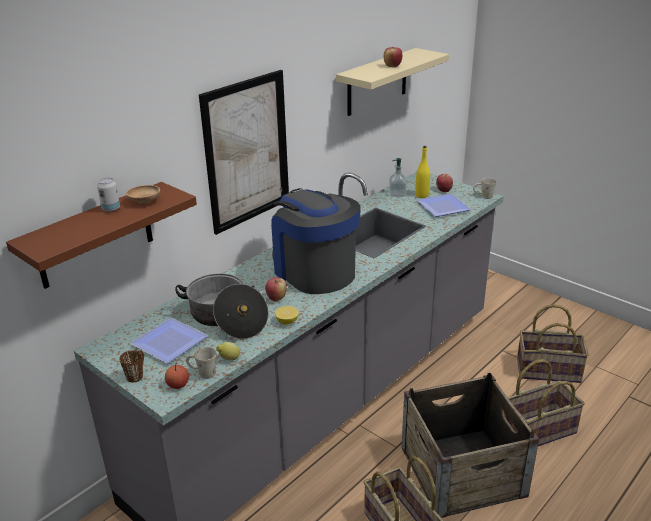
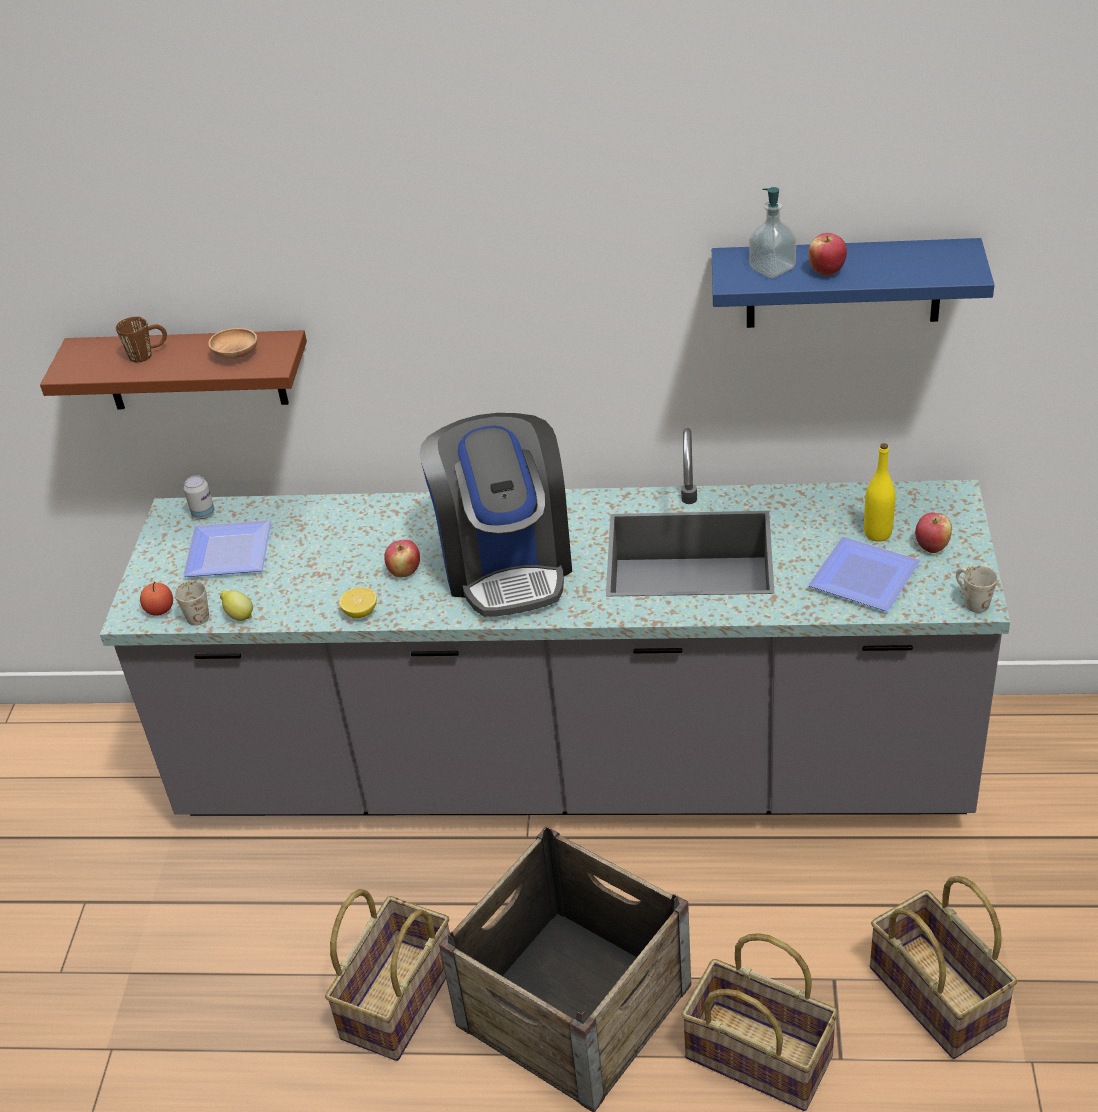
camera: 55 degrees right, 10 degrees up
(111, 209) = (195, 346): can -> can (203, 513)
(137, 374) = (153, 568): brown mug -> brown mug (148, 354)
(226, 318) = (317, 561): cooking pot -> none
(247, 152) = (480, 329): picture -> none
(314, 271) = (506, 563): coffee machine -> coffee machine turned 150 degrees clockwise
(377, 82) = (843, 283): beige shelf -> blue shelf
(397, 194) = (847, 506): soap dispenser -> soap dispenser (772, 268)

